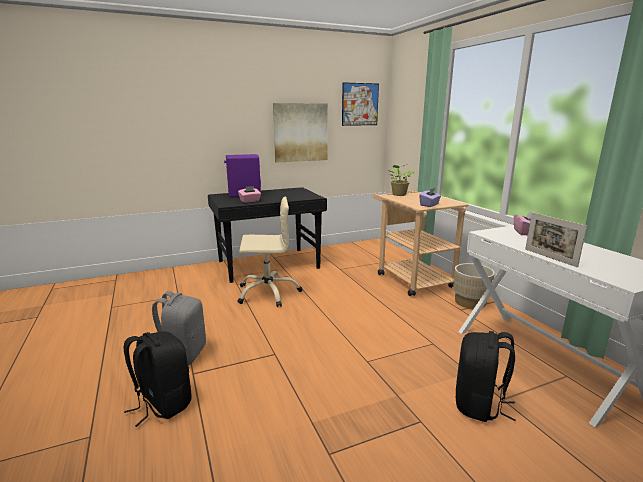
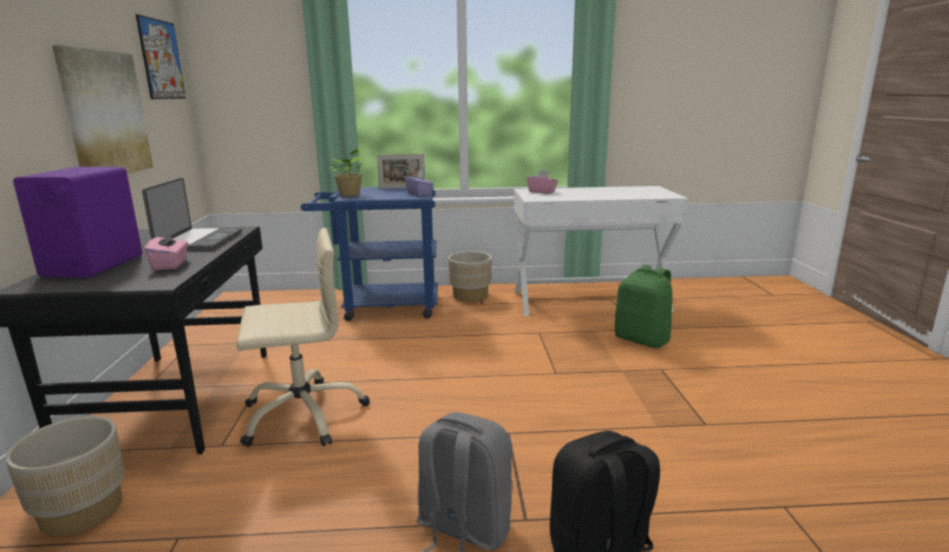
camera: 70 degrees left, 0 degrees up
(191, 276) = (82, 511): none -> beige planter
(268, 292) = (303, 414): beige office chair -> beige office chair turned 60 degrees clockwise
(288, 197) = (199, 241): none -> laptop
(410, 278) = (381, 306): beige cart -> blue cart
(479, 405) = (642, 340): black backpack -> green backpack
(550, 257) = (613, 198): picture frame -> picture frame (402, 188)

